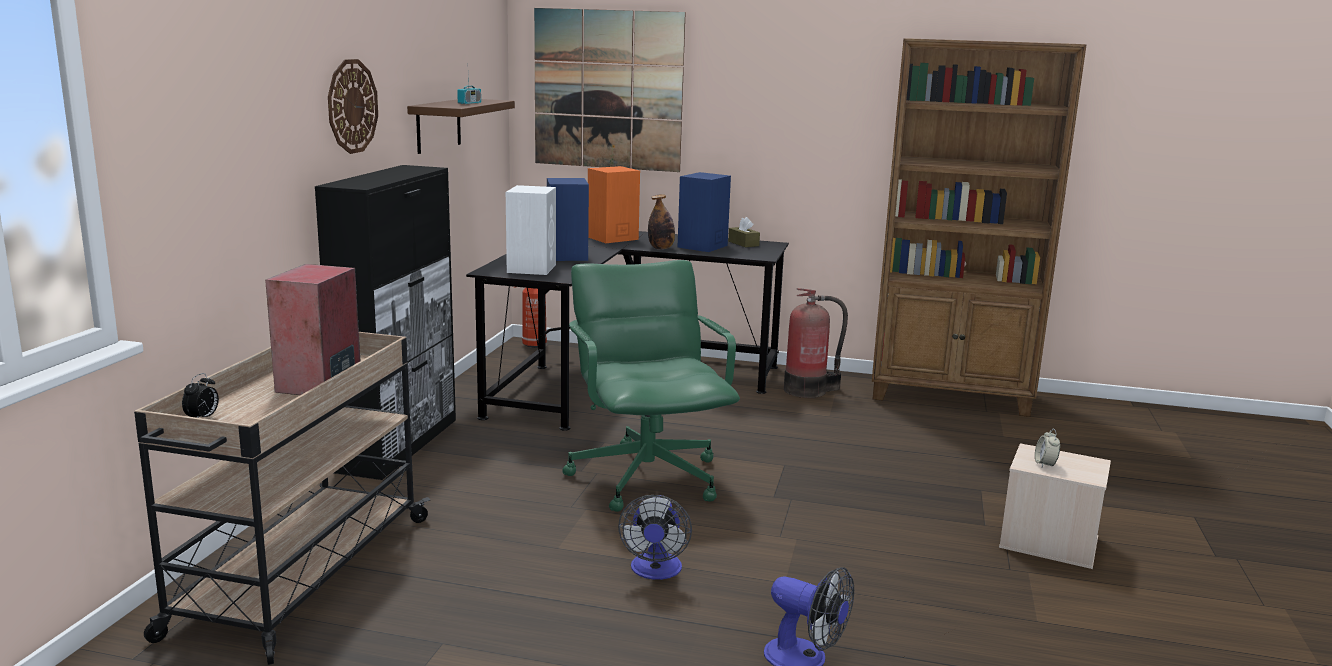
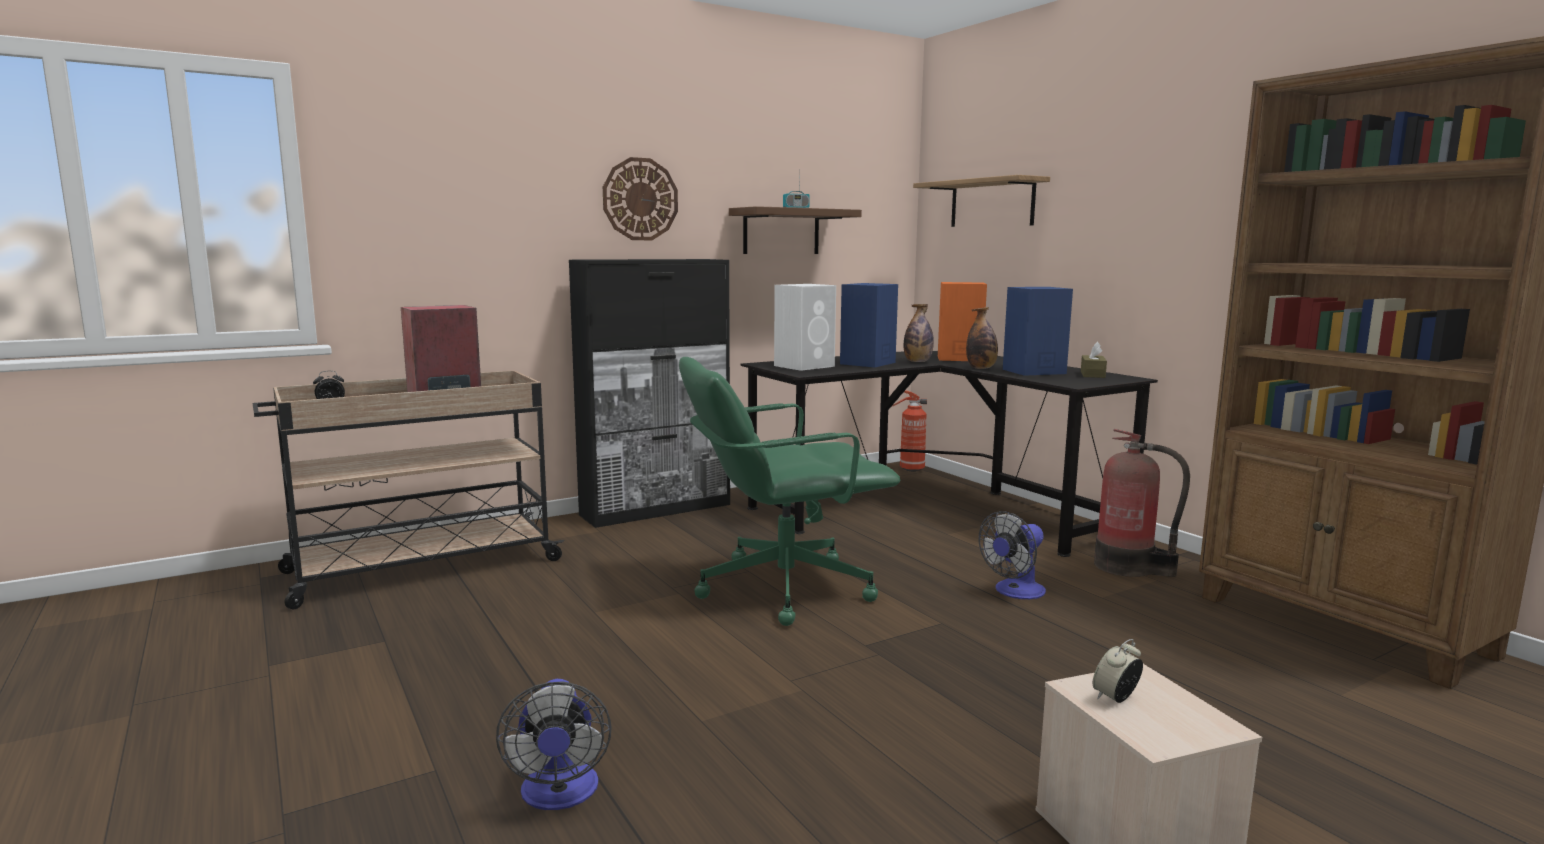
camera: 45 degrees right, 5 degrees down
(597, 248) = (917, 362): none -> bottle
(608, 90) = (992, 203): picture -> shelf
(647, 477) = (782, 588): green office chair -> green office chair turned 135 degrees counterclockwise
(655, 571) = (619, 659): fan -> fan (1015, 592)

